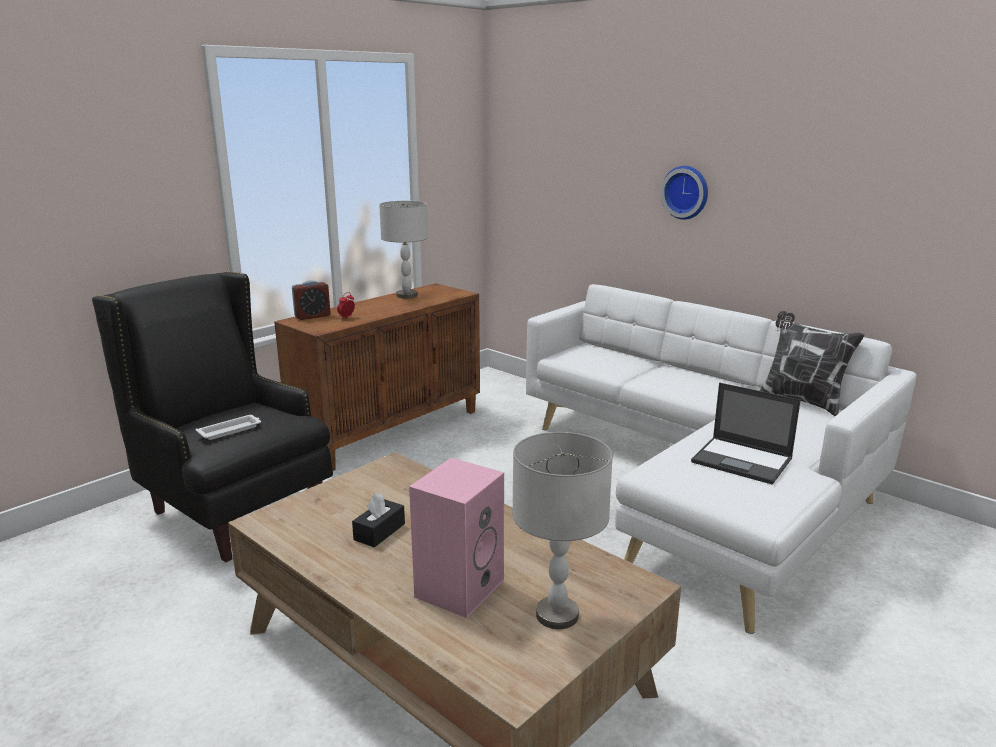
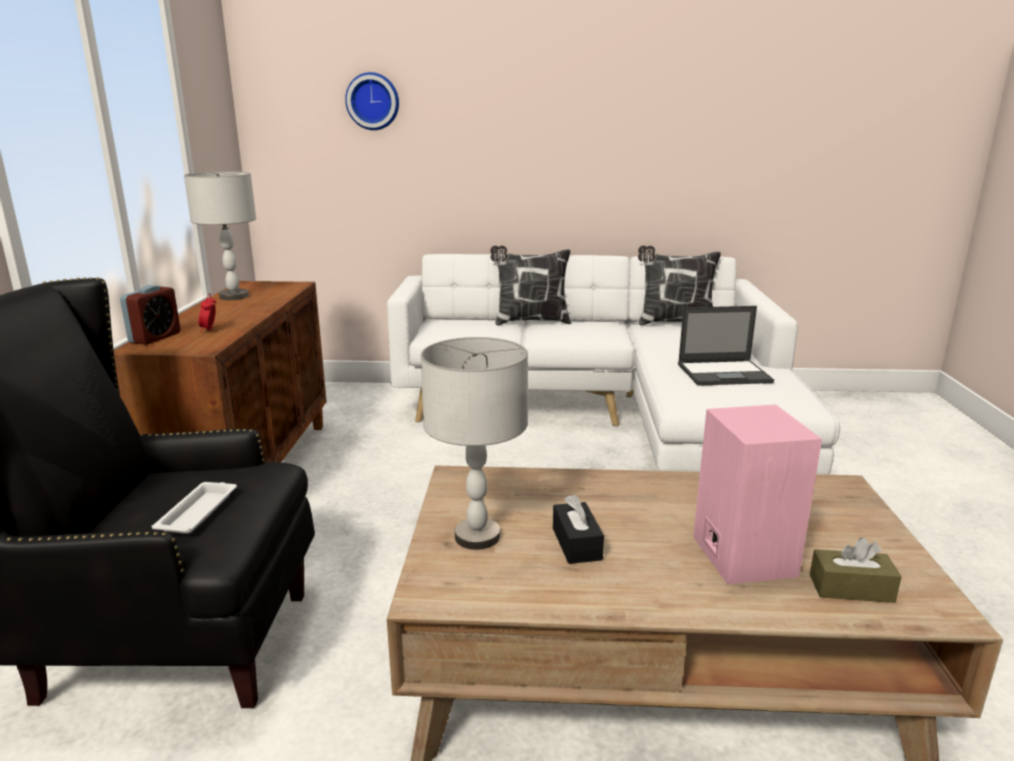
camera: 40 degrees left, 0 degrees up
(484, 643) = (851, 588): none -> brown tissue box
(556, 615) = (846, 538): grey table lamp -> grey table lamp (477, 537)
(663, 364) = (530, 321): none -> pillow
(686, 192) = (515, 145): wall clock -> wall clock (373, 101)

